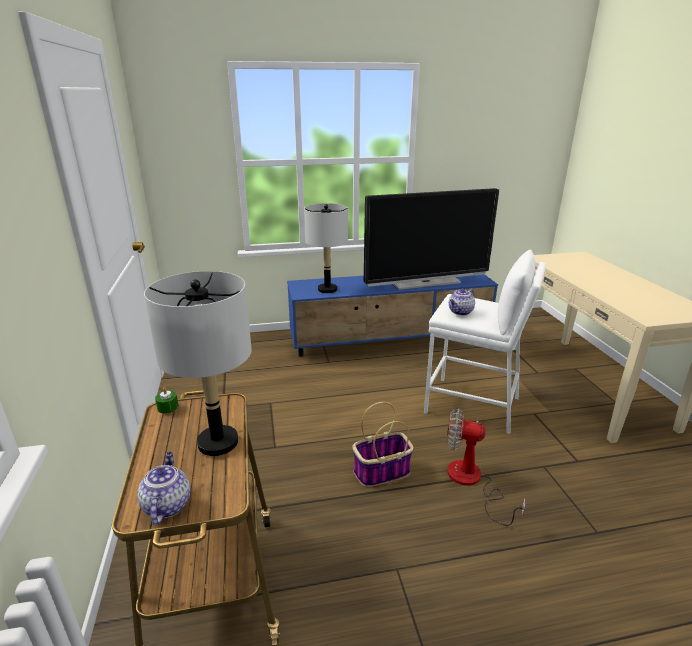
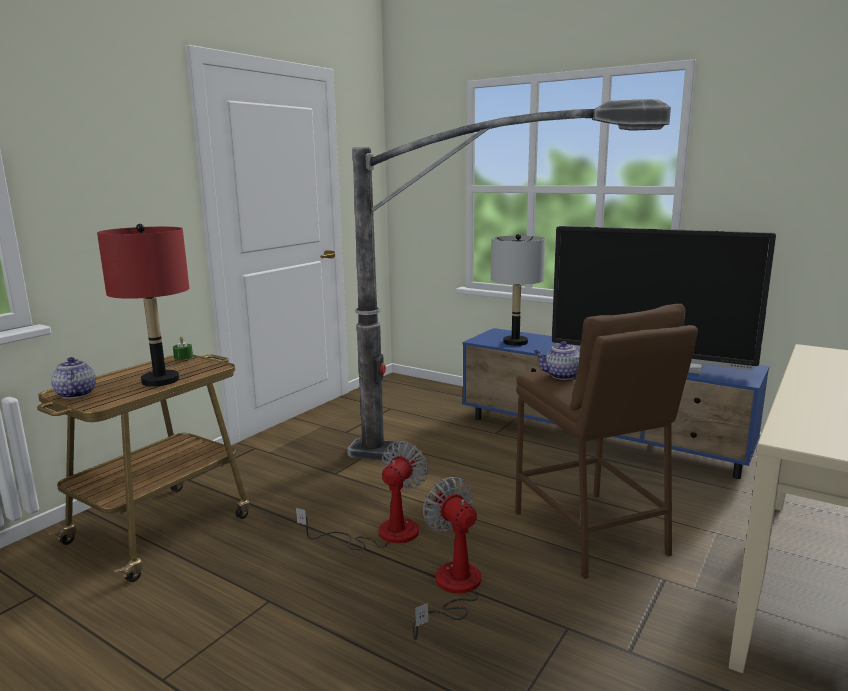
camera: 45 degrees right, 10 degrees down
(167, 505) = (75, 394): teapot -> teapot turned 60 degrees counterclockwise
(218, 443) = (160, 381): grey table lamp -> red table lamp
(359, 388) = (486, 464): none -> floor lamp
(381, 472) = (382, 534): basket -> fan
(472, 405) = (589, 533): white stool -> brown stool

